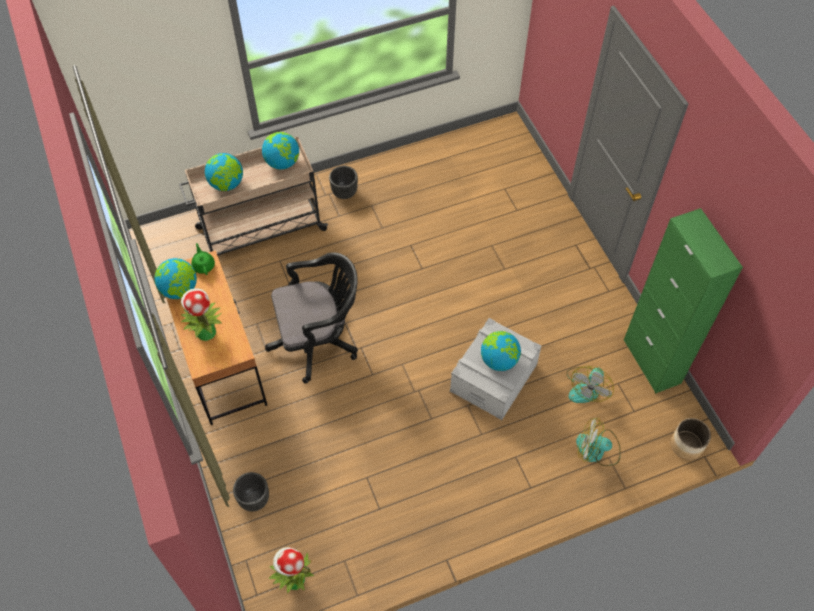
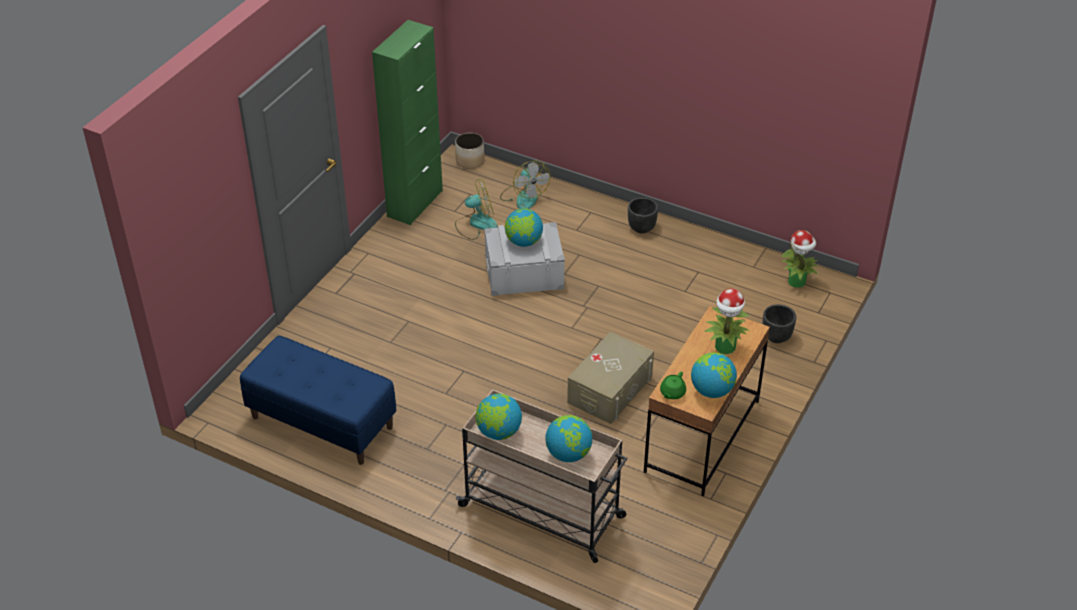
camera: 130 degrees left, 15 degrees down
(318, 340) = (610, 389): black office chair -> beige storage box
(344, 192) = (431, 479): black planter -> black planter (641, 228)
(448, 168) = (321, 422): none -> blue bench

